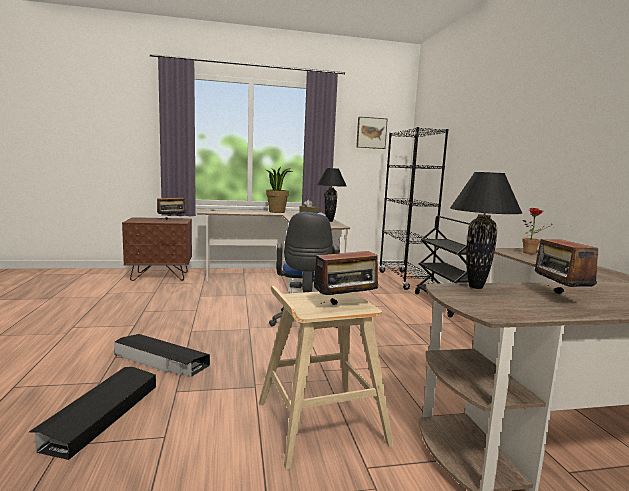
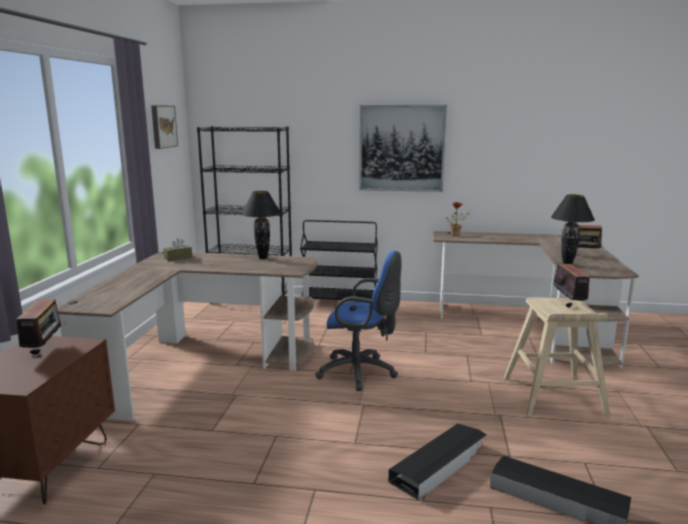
camera: 70 degrees left, 5 degrees up
(277, 212) = (144, 269): potted plant -> none
(522, 143) = (401, 148): none -> picture

